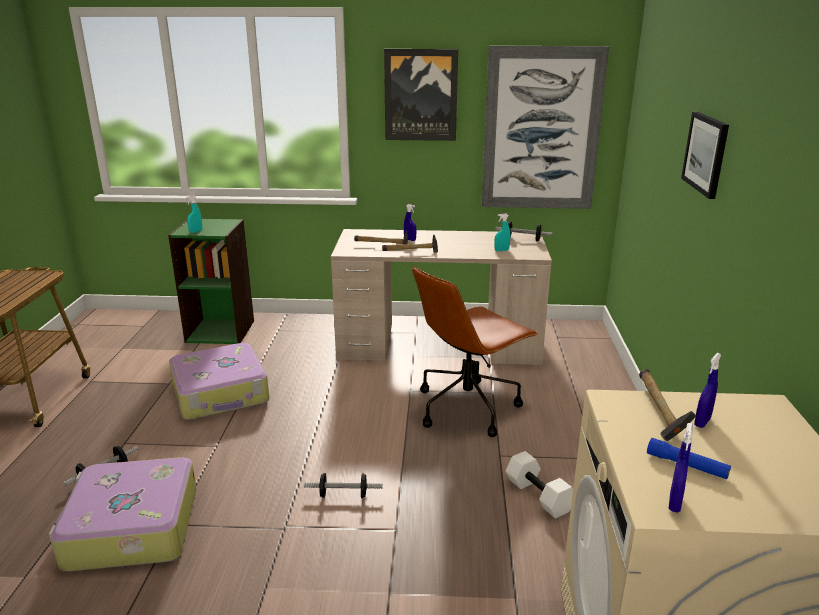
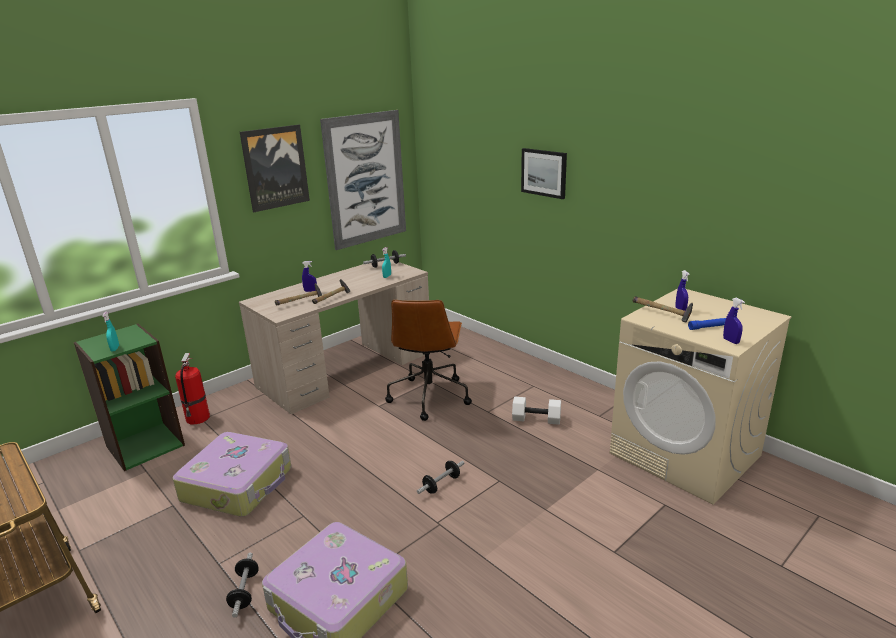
camera: 45 degrees left, 0 degrees up
(276, 328) = (197, 418): none -> fire extinguisher

